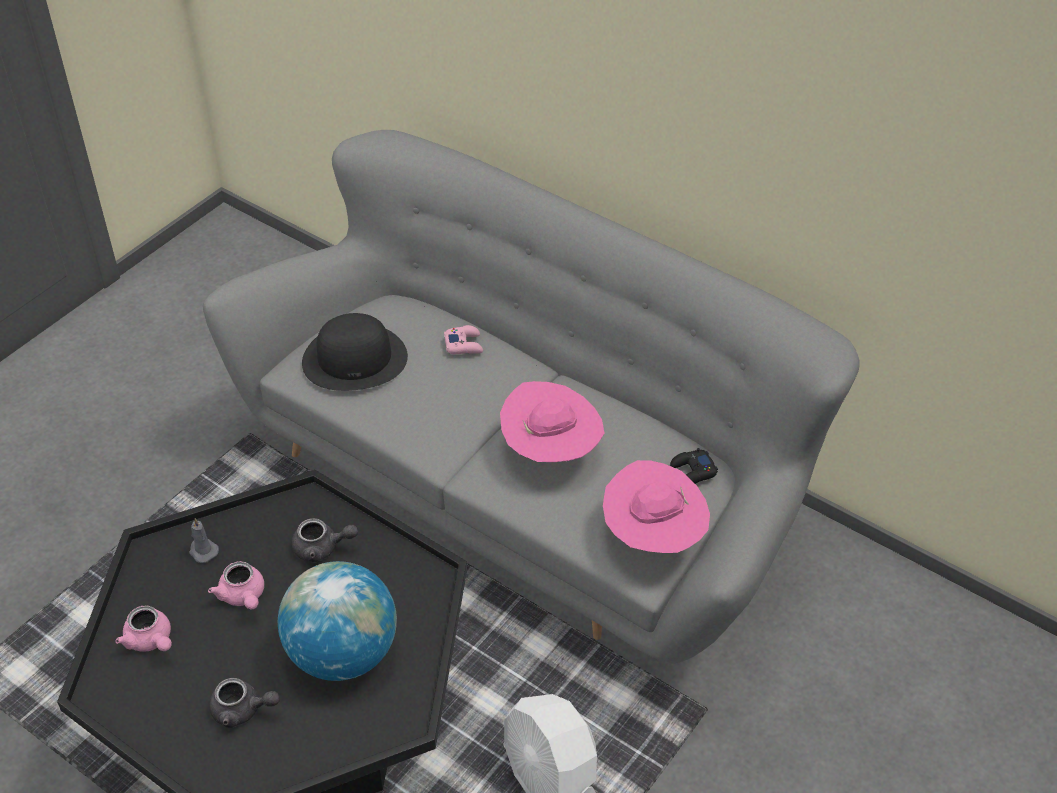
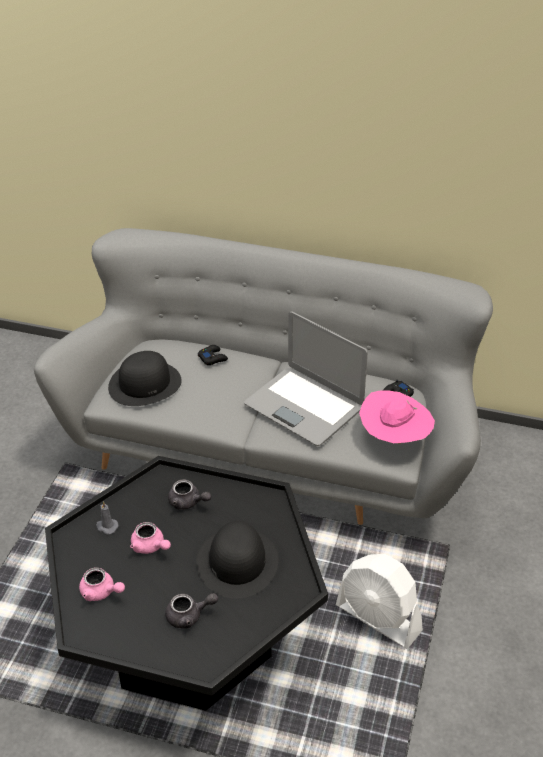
camera: 20 degrees left, 5 degrees down
(322, 548) = (188, 502): grey teapot -> grey teapot turned 45 degrees clockwise
(342, 653) = (237, 561): globe -> black hat
(464, 344) = (213, 358): pink game controller -> black game controller
(551, 451) = (304, 406): pink hat -> laptop

